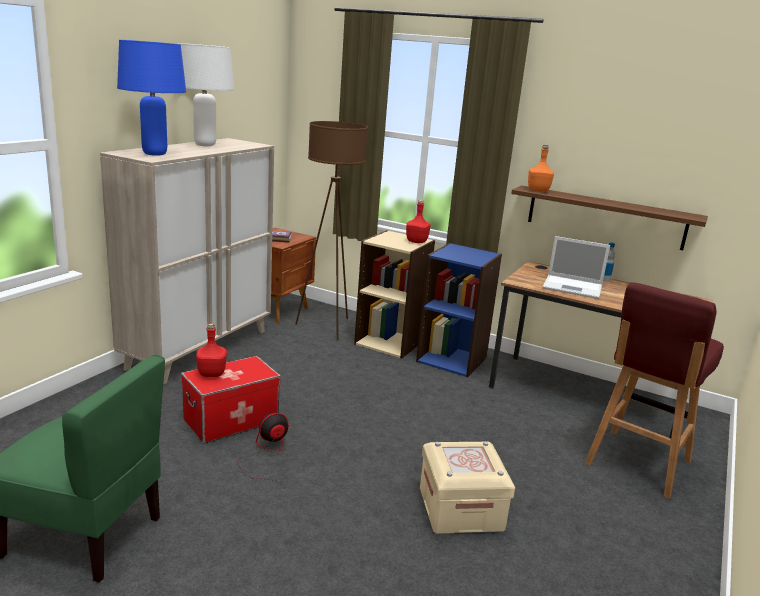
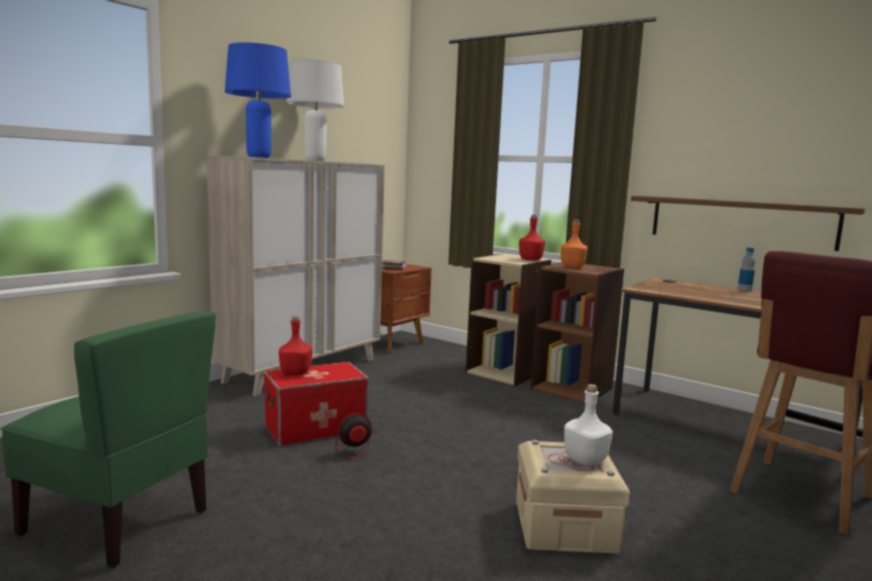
camera: 10 degrees right, 10 degrees down
(327, 327) = (440, 358): brown floor lamp -> none
(452, 359) = (572, 388): blue bookcase -> brown bookcase
(479, 460) = (584, 460): none -> white bottle
(538, 190) = (661, 196): orange bottle -> orange bottle (573, 267)
(573, 287) = (706, 294): laptop -> none

